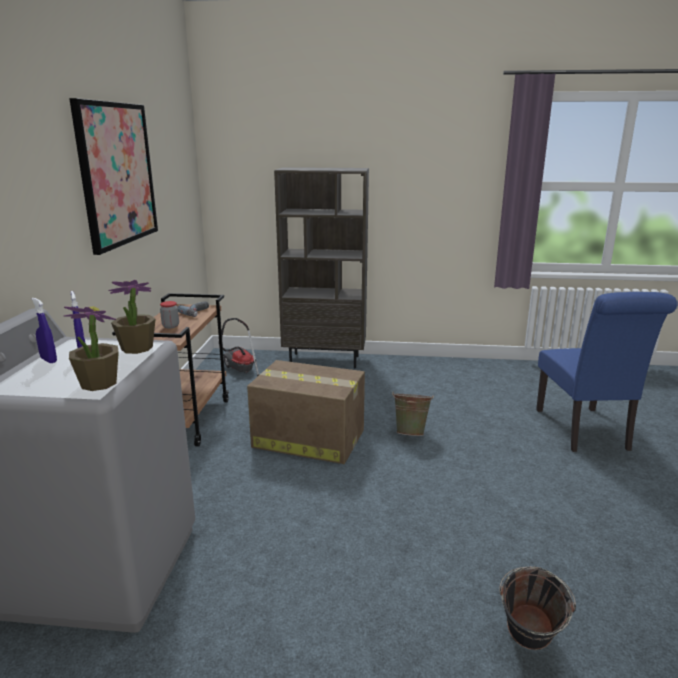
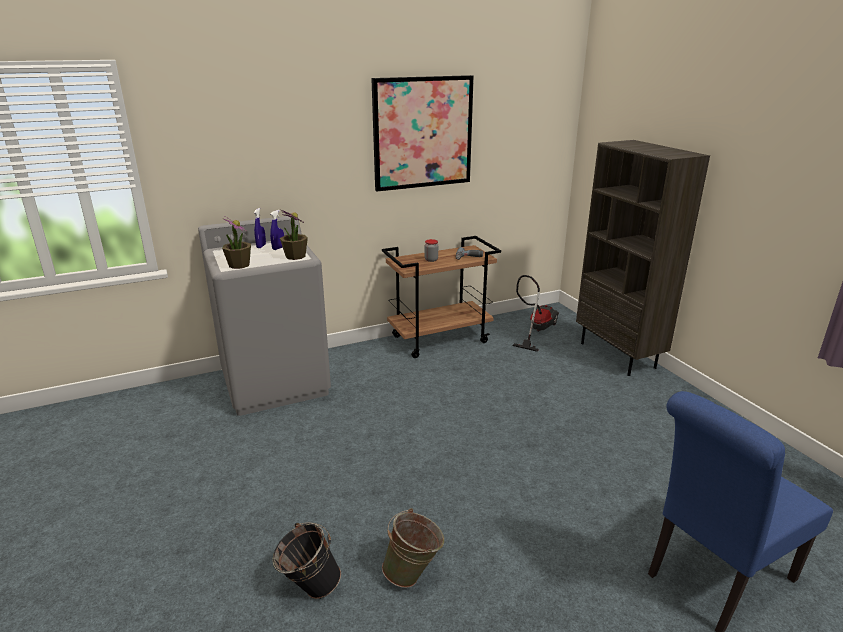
camera: 60 degrees right, 5 degrees up
(307, 438) = (474, 396): cardboard box -> none
(411, 433) = (547, 445): green bucket -> green bucket (413, 574)

